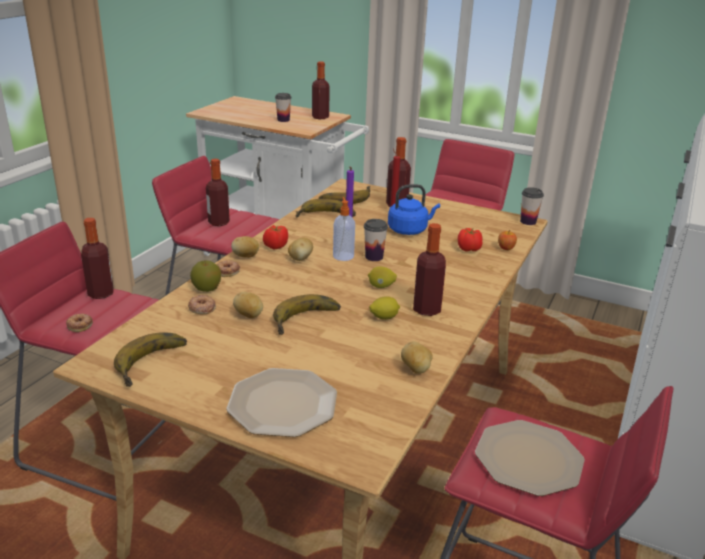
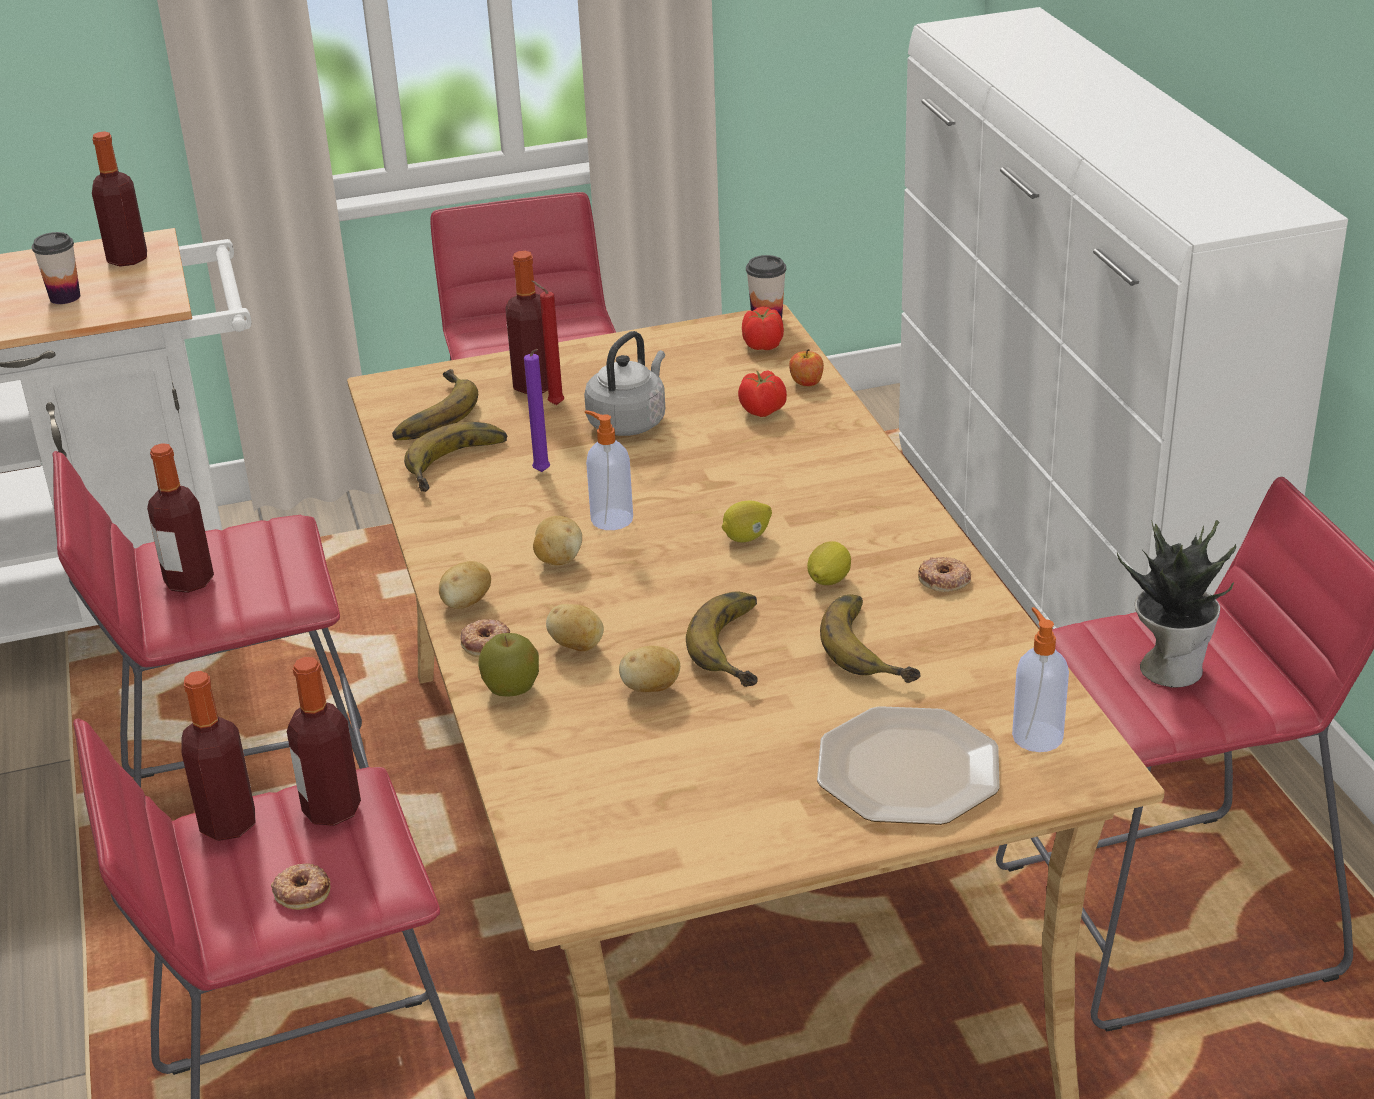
camera: 40 degrees left, 5 degrees up
(155, 364) = (657, 833): banana -> banana (875, 645)
(202, 308) = (562, 720): donut -> donut (944, 580)
(275, 246) = (480, 561): tomato -> tomato (762, 346)
(360, 428) = (1036, 735): none -> soap dispenser
(374, 257) = (657, 496): cup -> none
(409, 230) = (629, 422): blue kettle -> grey kettle
(416, 369) = (978, 626): potato -> potato (577, 646)
(426, 309) = (859, 537): bottle -> bottle (332, 809)
(529, 458) = (1169, 667): plate -> potted plant

